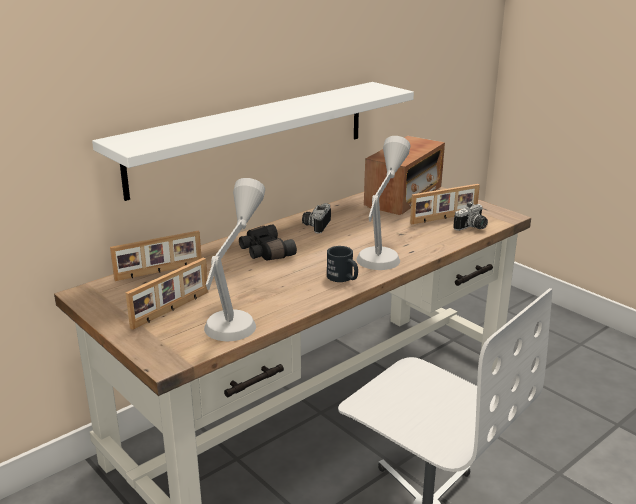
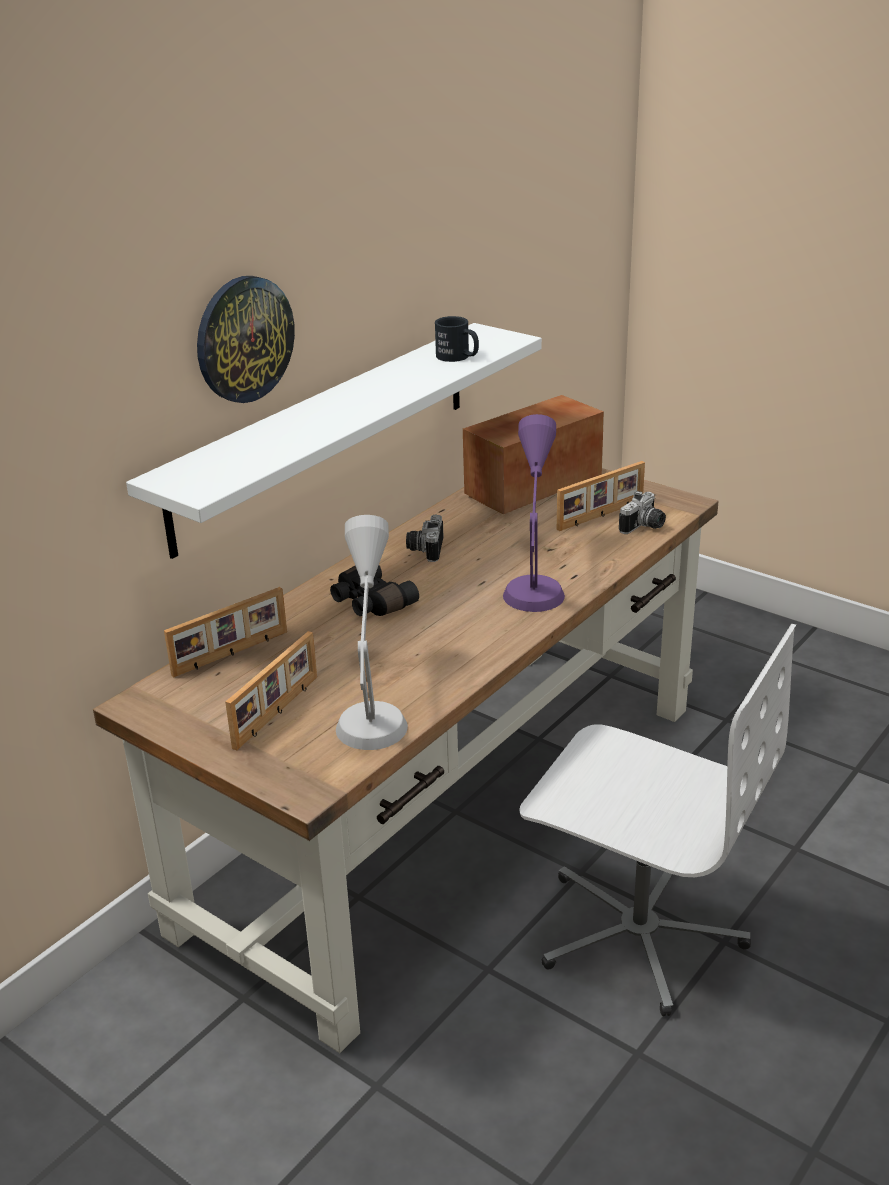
camera: 10 degrees left, 5 degrees up
(191, 58) = (244, 339): none -> wall clock
(343, 278) = (496, 631): black mug -> black mug (458, 357)
(383, 250) = (535, 579): grey table lamp -> purple table lamp
(404, 197) = (533, 486): radio -> radio turned 150 degrees counterclockwise

